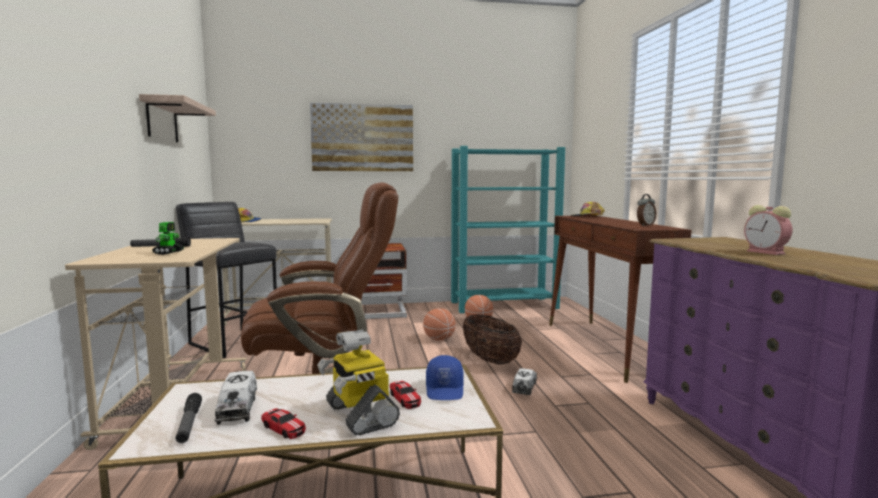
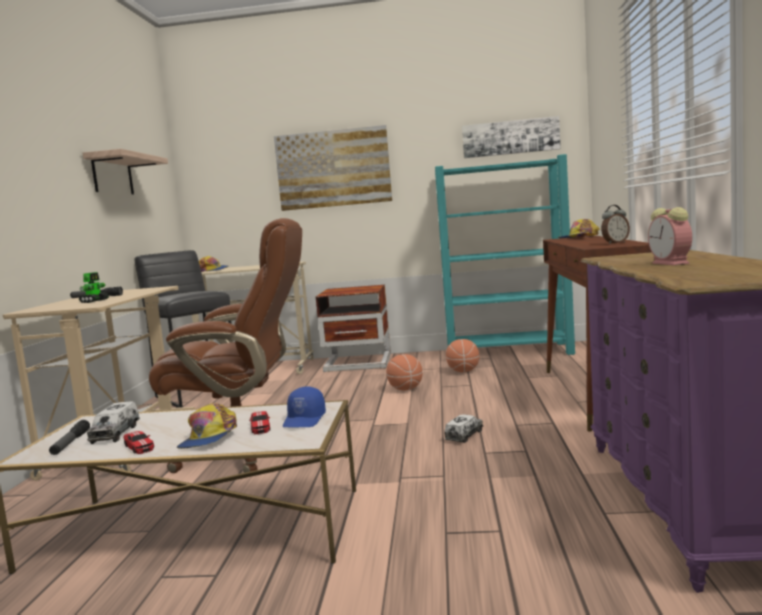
camera: 15 degrees right, 0 degrees up
(359, 414) = (209, 438): toy robot -> cap
(490, 360) = (446, 409): basket -> none
(513, 128) = (510, 137): none -> picture

